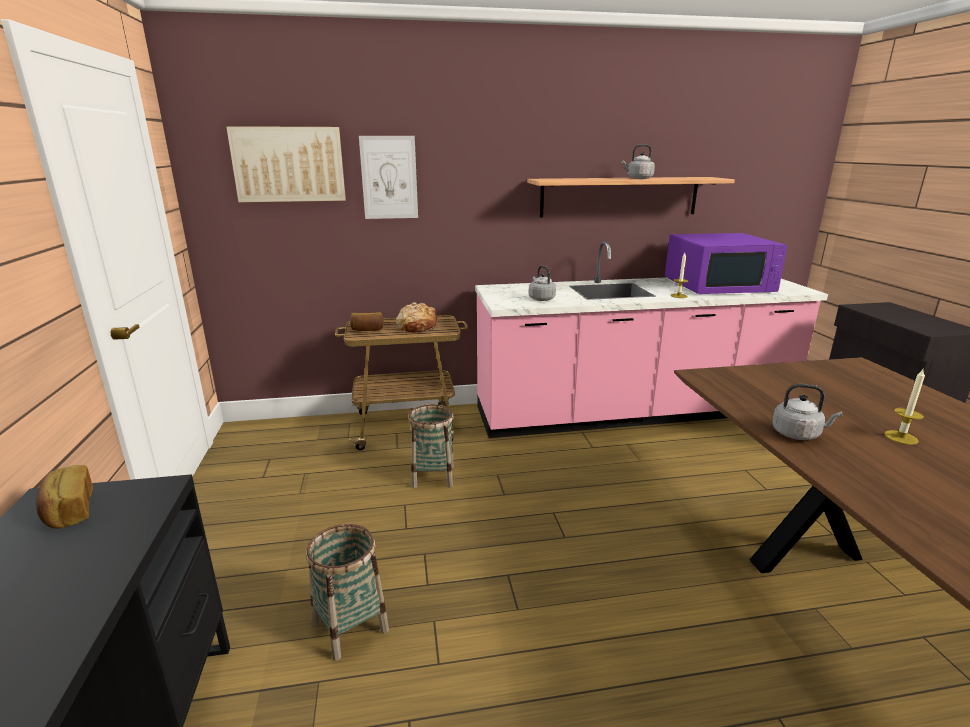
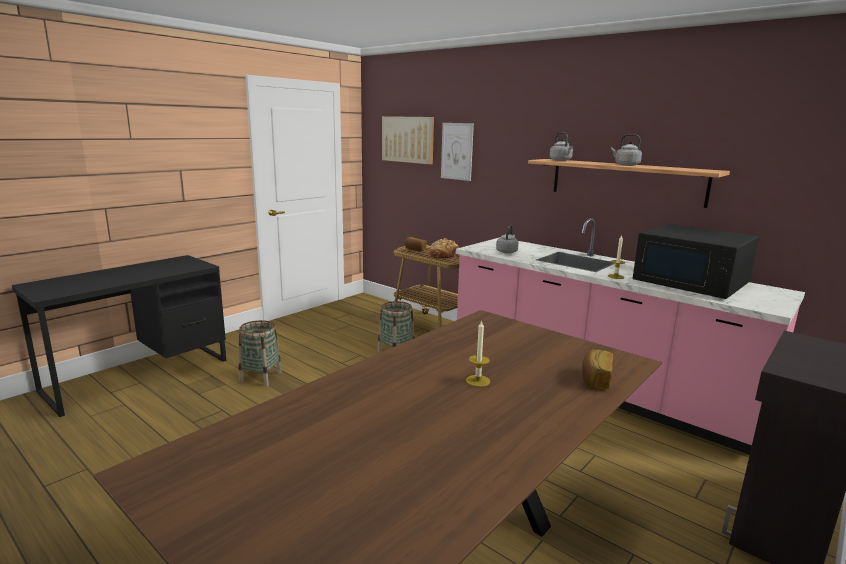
camera: 50 degrees right, 5 degrees down
(69, 511) = (179, 262): bread -> bread (595, 379)
(719, 285) = (691, 282): purple microwave -> black microwave
(798, 434) = (427, 350): grey kettle -> grey kettle (561, 160)

